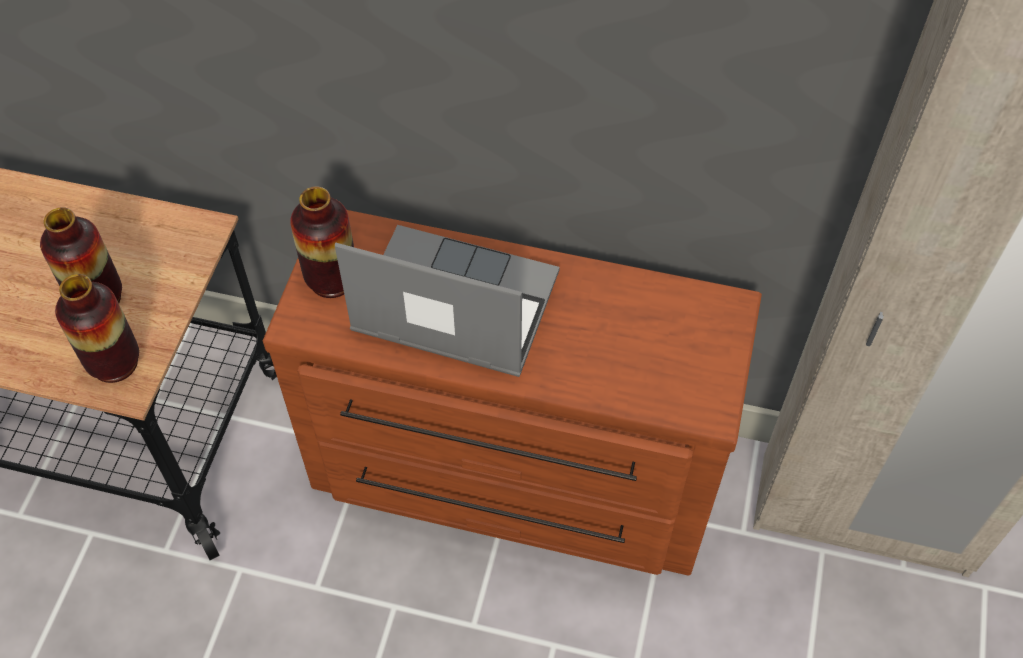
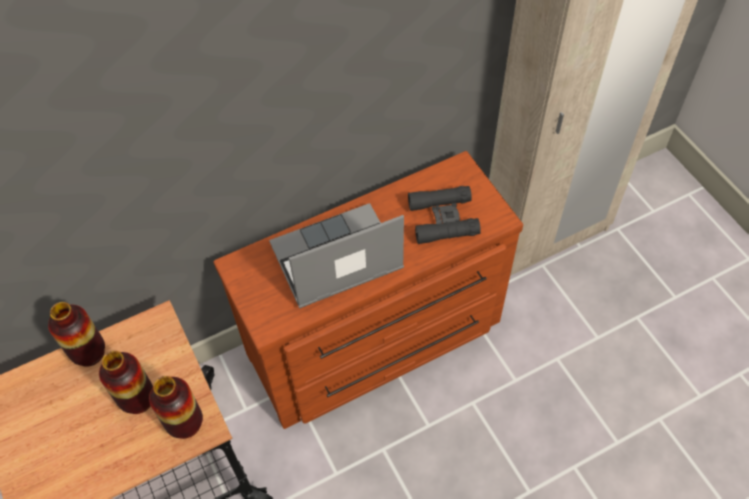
camera: 40 degrees left, 0 degrees up
(332, 280) = (261, 292): vase -> vase (89, 353)
(635, 356) = (443, 219): none -> black binoculars

